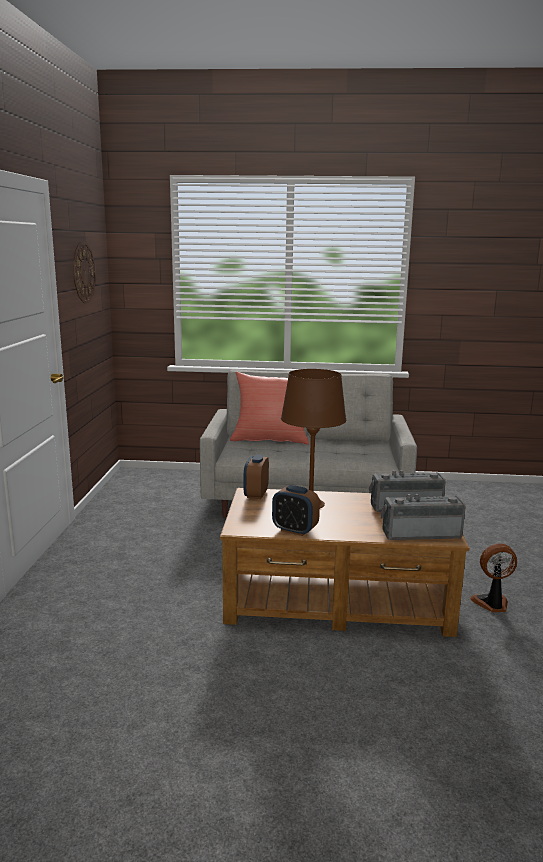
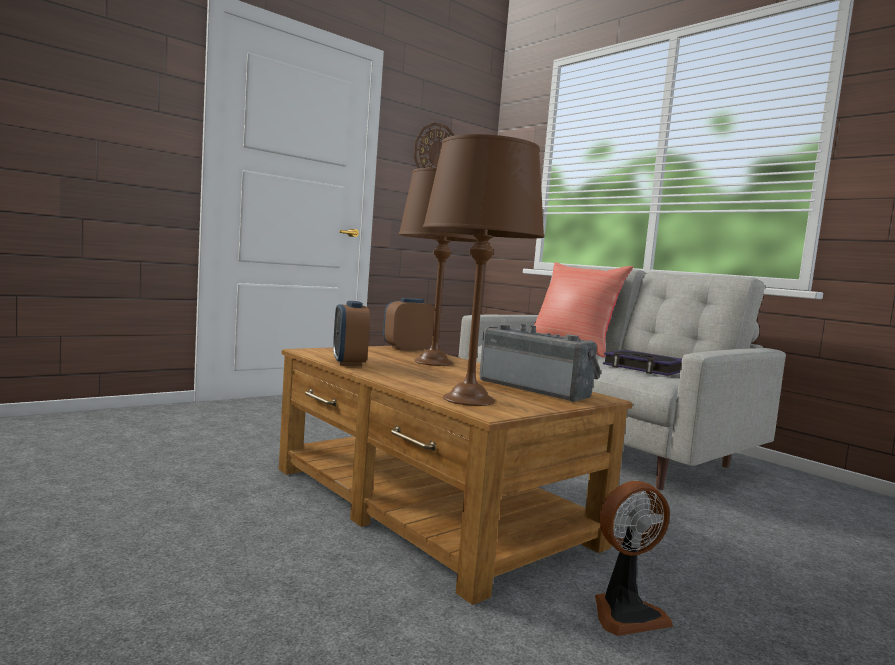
camera: 45 degrees right, 10 degrees down
(351, 450) = (644, 368): none -> book
(420, 533) = (469, 399): radio -> brown table lamp
(492, 604) = (625, 613): fan -> fan turned 120 degrees clockwise

